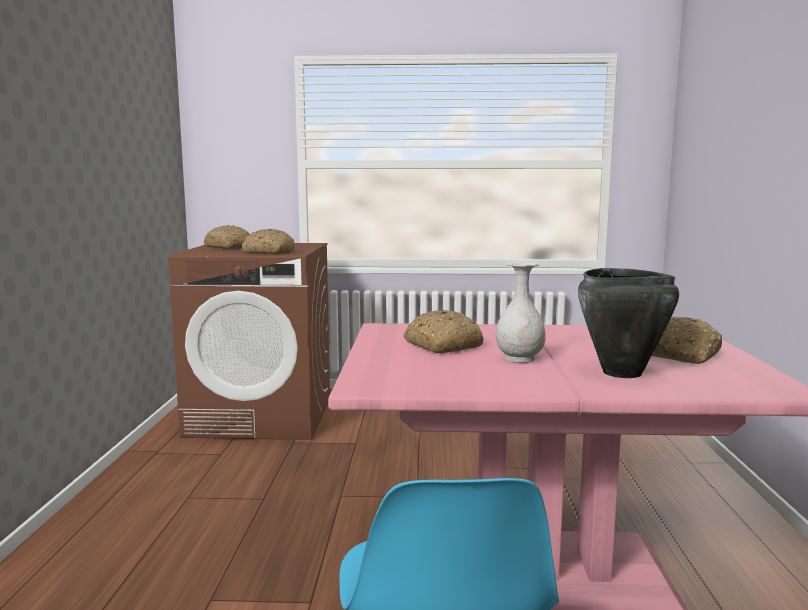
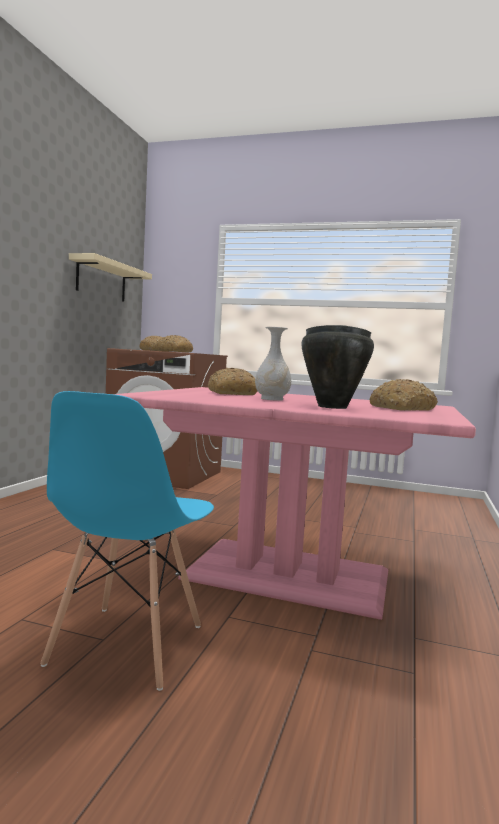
camera: 15 degrees right, 5 degrees down
(138, 150) = (101, 280): none -> beige shelf

